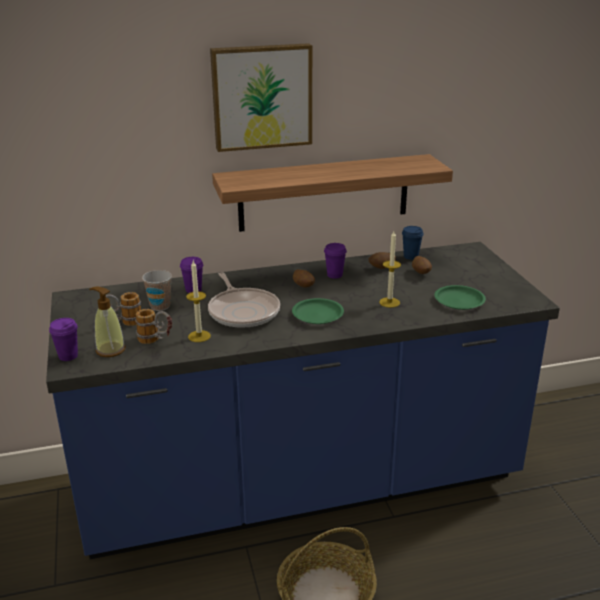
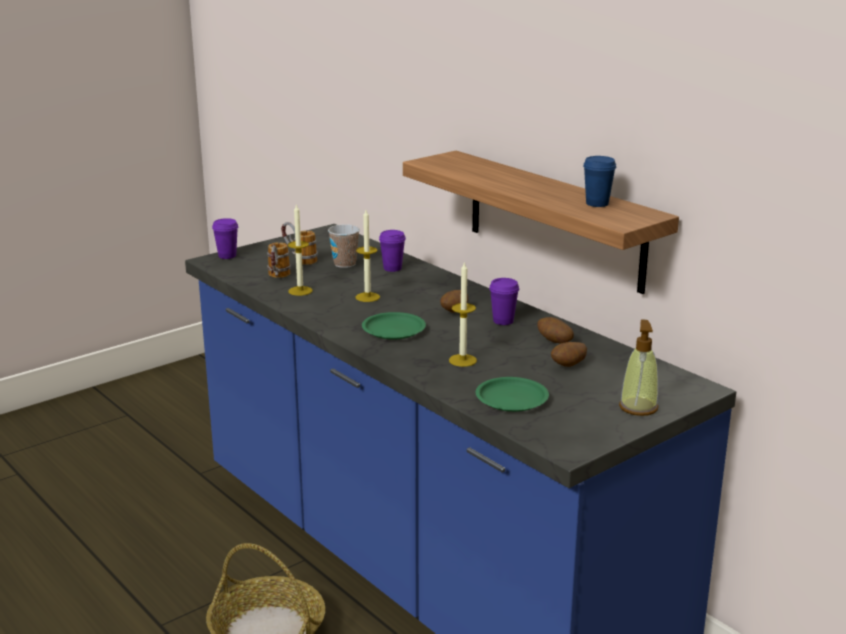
camera: 65 degrees right, 5 degrees down
(110, 350) = (248, 266): soap dispenser -> soap dispenser (638, 407)
(243, 311) = (367, 297): frying pan -> candle
(261, 96) = (501, 73): picture -> none
(411, 256) = (613, 353): blue cup -> blue cup (597, 203)

